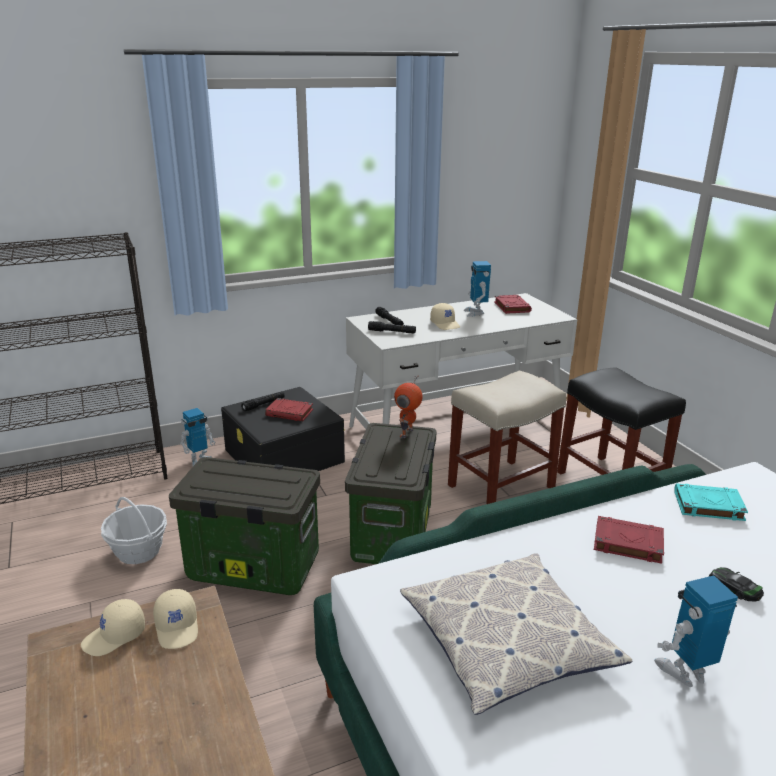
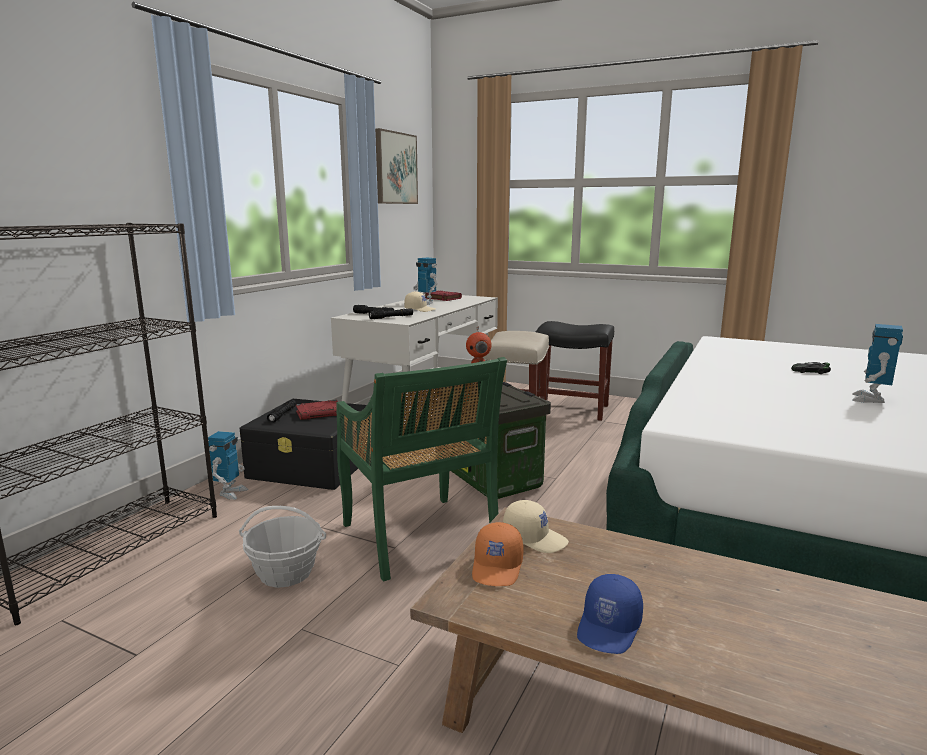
camera: 40 degrees left, 10 degrees down
(80, 731) = (610, 628): none -> blue cap
(115, 637) = (498, 567): beige cap -> orange cap
(251, 568) = (420, 537): storage box -> green chair
(492, 146) = (395, 168): none -> picture
(508, 640) = (791, 417): pillow -> none
(627, 543) = (736, 372): red book -> none
(707, 506) = (728, 352): turquoise book -> none

